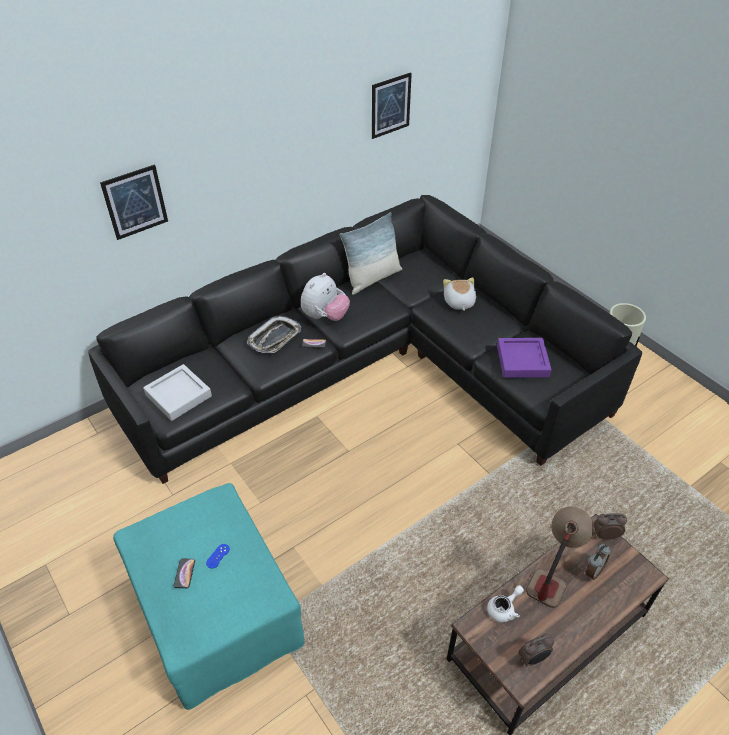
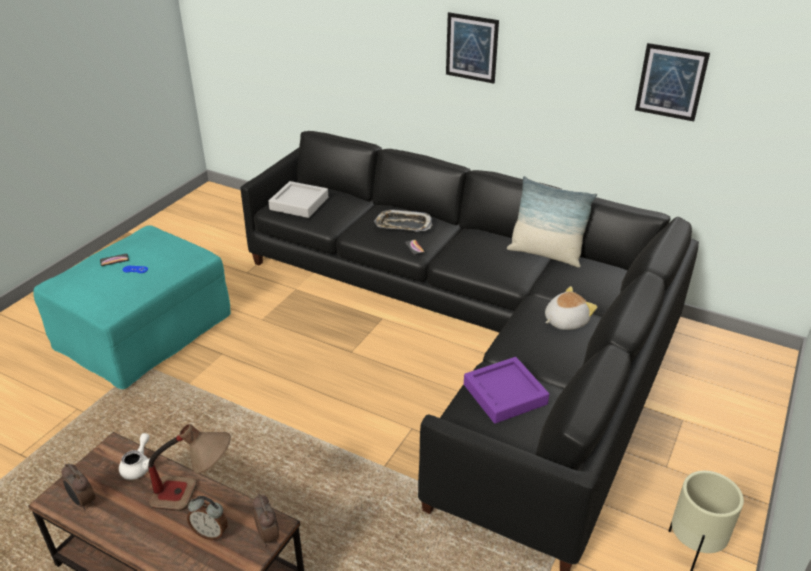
camera: 65 degrees right, 10 degrees down
(135, 202) = (372, 38): picture -> picture (471, 48)
(325, 316) = (460, 244): plush toy -> none
(504, 609) = (139, 466): white teapot -> white teapot turned 105 degrees counterclockwise

